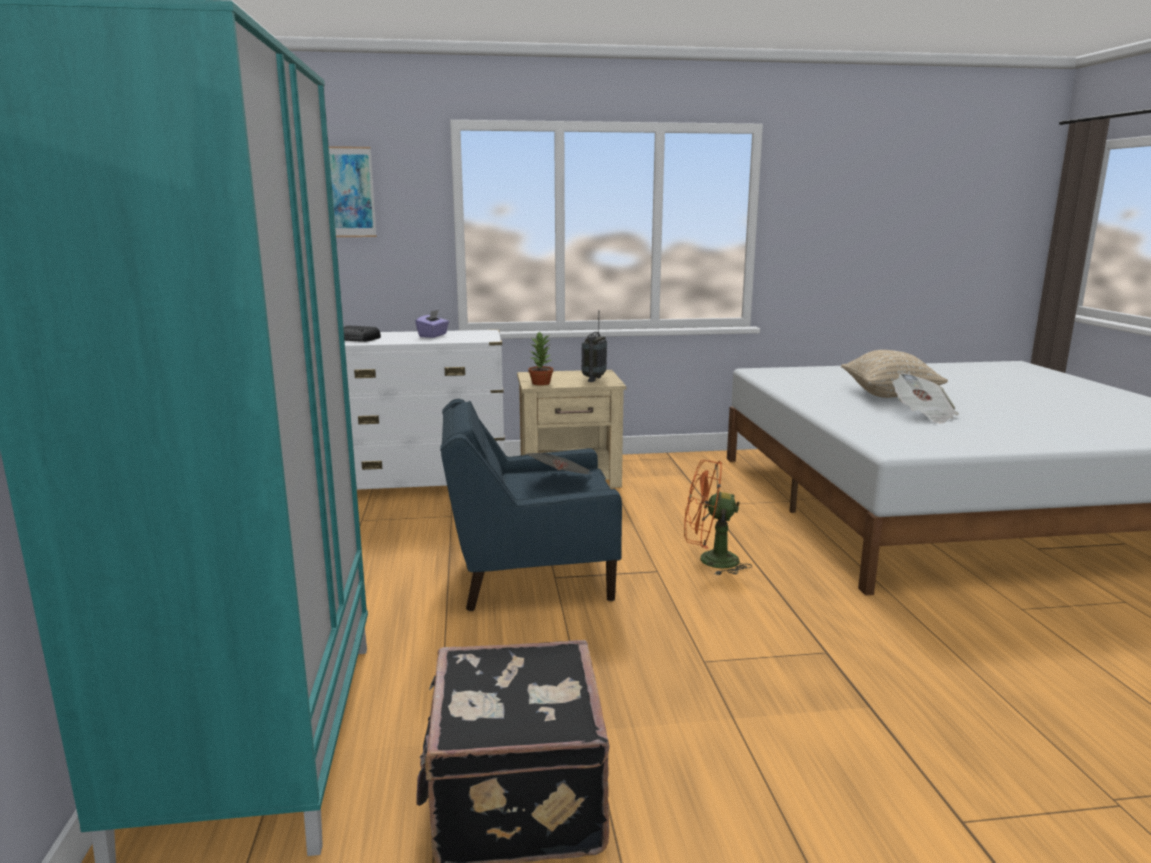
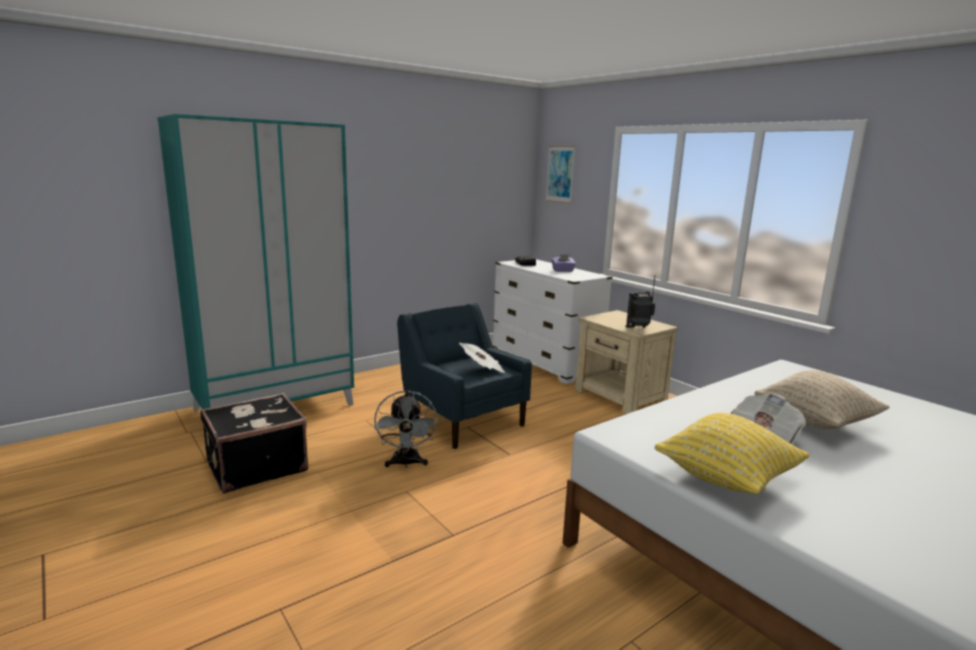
camera: 60 degrees right, 0 degrees up
(541, 383) = (599, 318): potted plant -> none
(625, 645) = (406, 463): none -> grey fan
(709, 561) = (546, 469): orange fan -> none
(995, 439) = (726, 478): none -> yellow pillow

